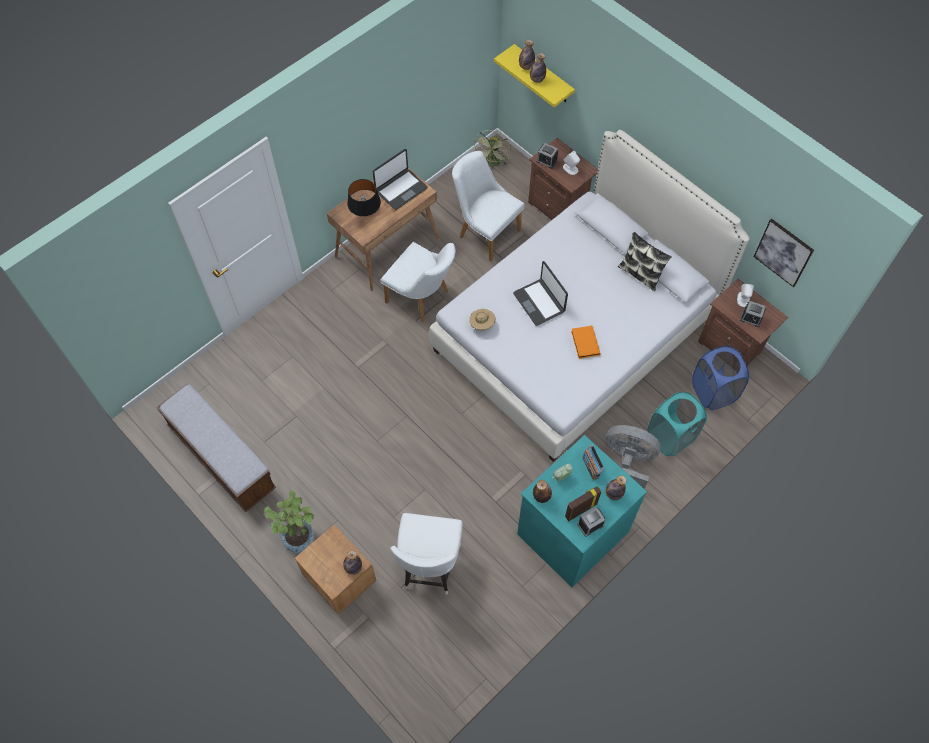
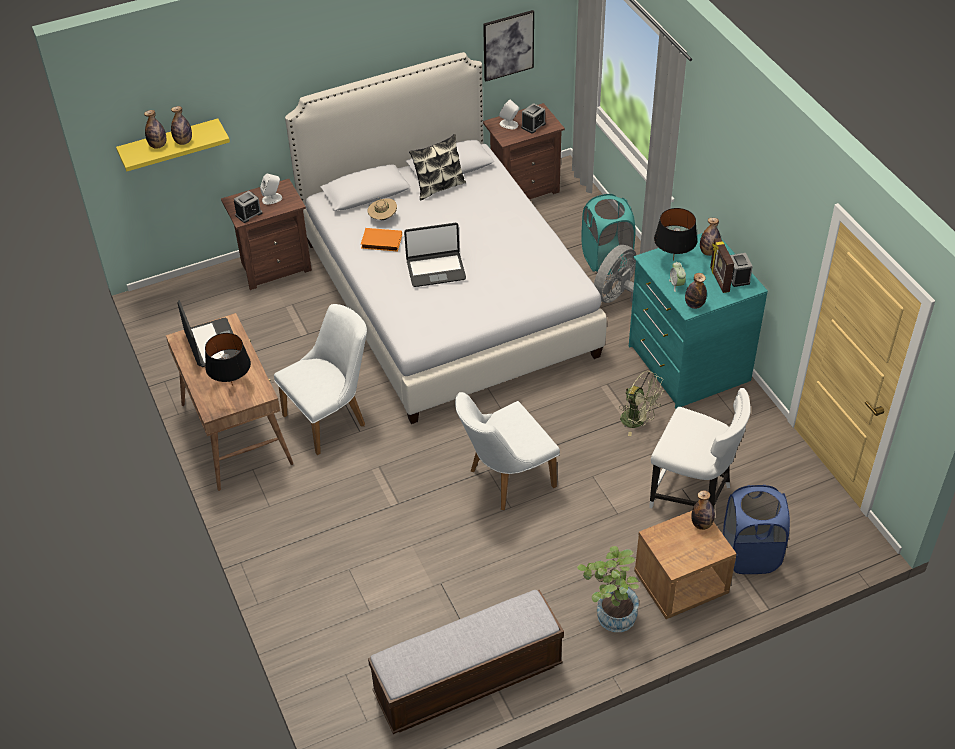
camera: 70 degrees left, 15 degrees down
(482, 324) = (441, 323): beige hat -> beige hat (383, 217)
(484, 231) = (267, 337): white chair -> white chair (504, 480)
(493, 163) = (173, 305): green fan -> green fan (638, 421)
(584, 343) = (504, 249): orange book -> orange book (381, 242)
(591, 467) = (673, 260): radio -> black table lamp
(713, 392) = (567, 215): blue laundry basket -> blue laundry basket (750, 554)

